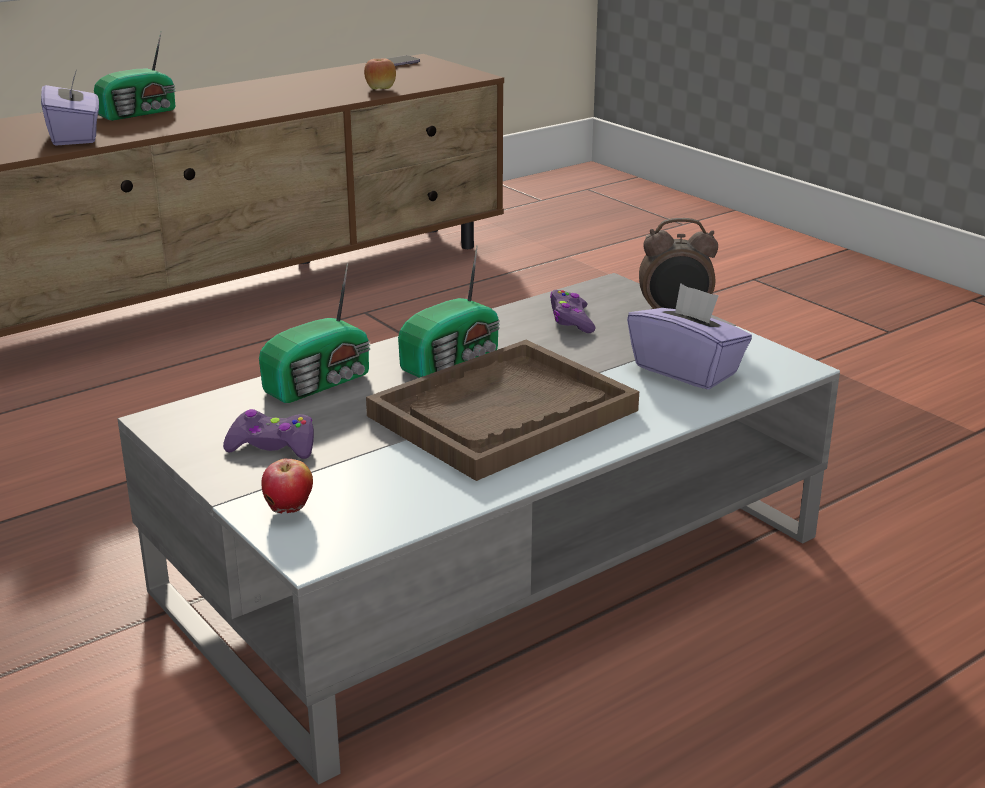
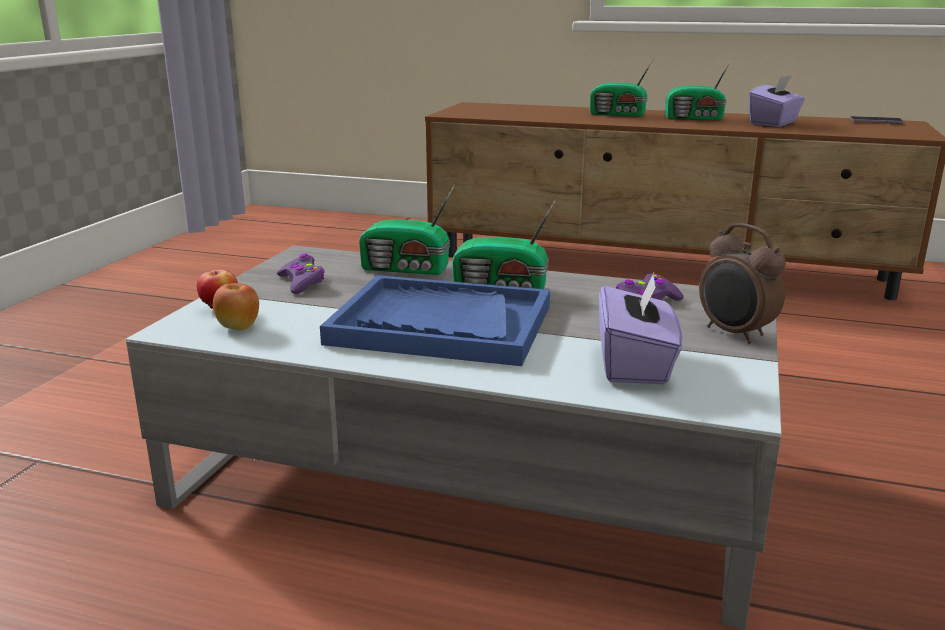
camera: 55 degrees right, 5 degrees down
(75, 136) = (550, 116): purple tissue box -> purple tissue box (774, 123)
(236, 99) = (695, 118): none -> radio
(380, 89) = (815, 130): apple -> apple (239, 327)
(503, 414) = (440, 325): brown tray -> blue tray

